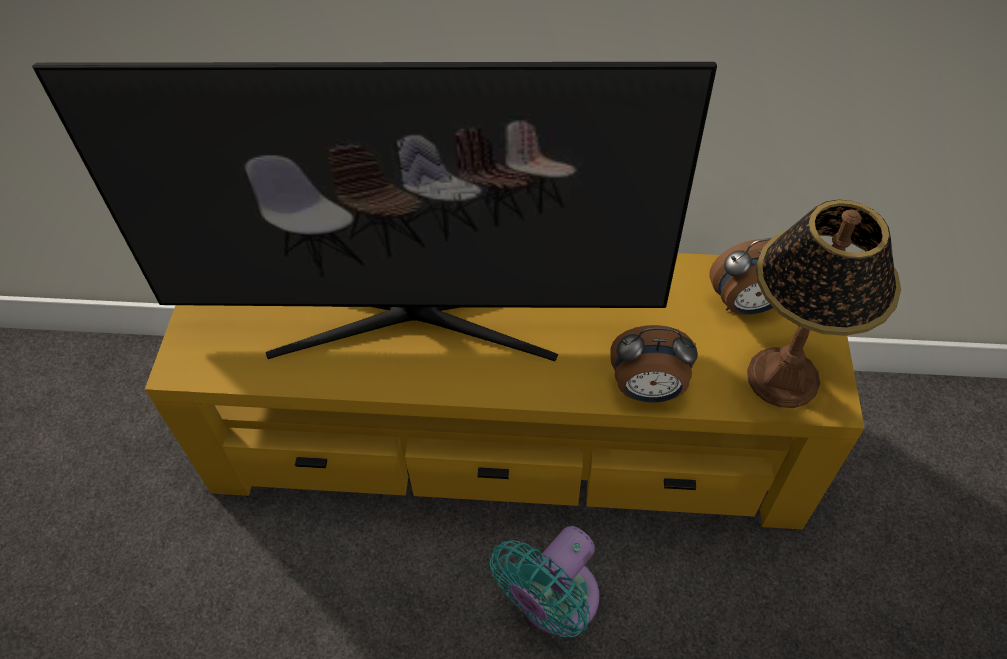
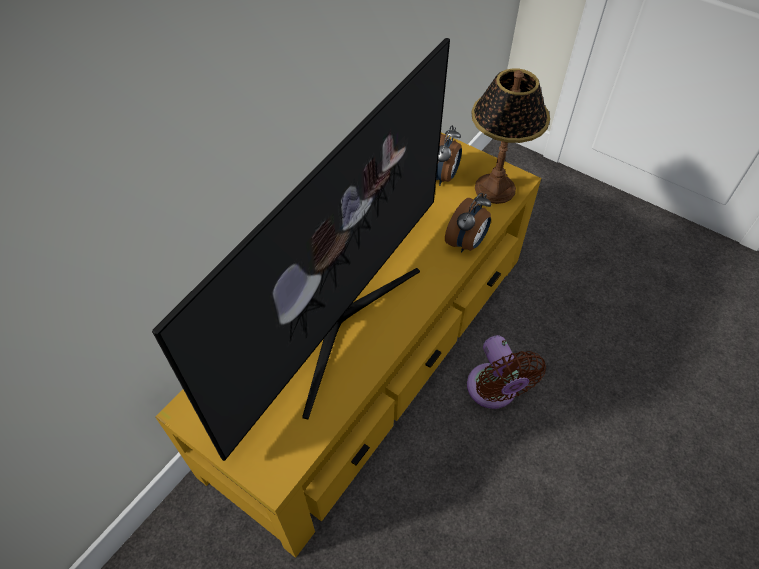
camera: 60 degrees left, 0 degrees up
(553, 603) = (494, 391): turquoise fan -> brown fan

